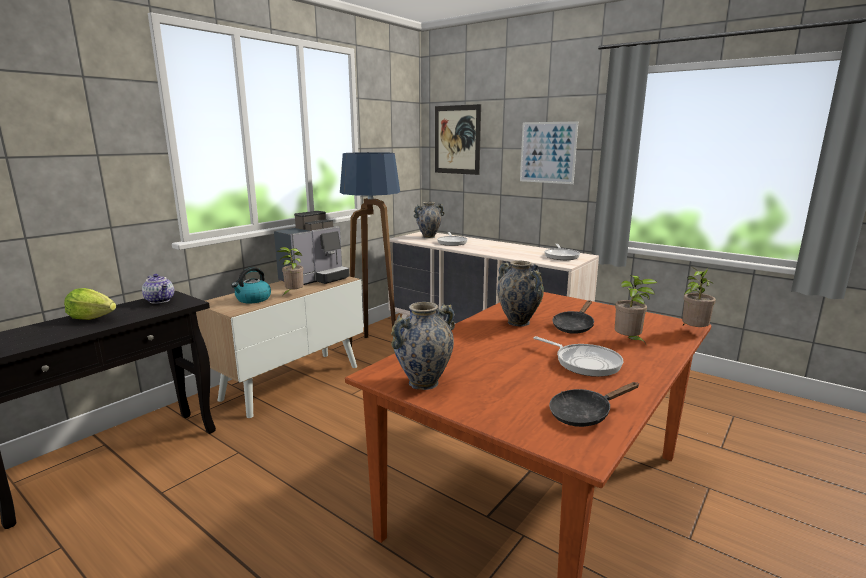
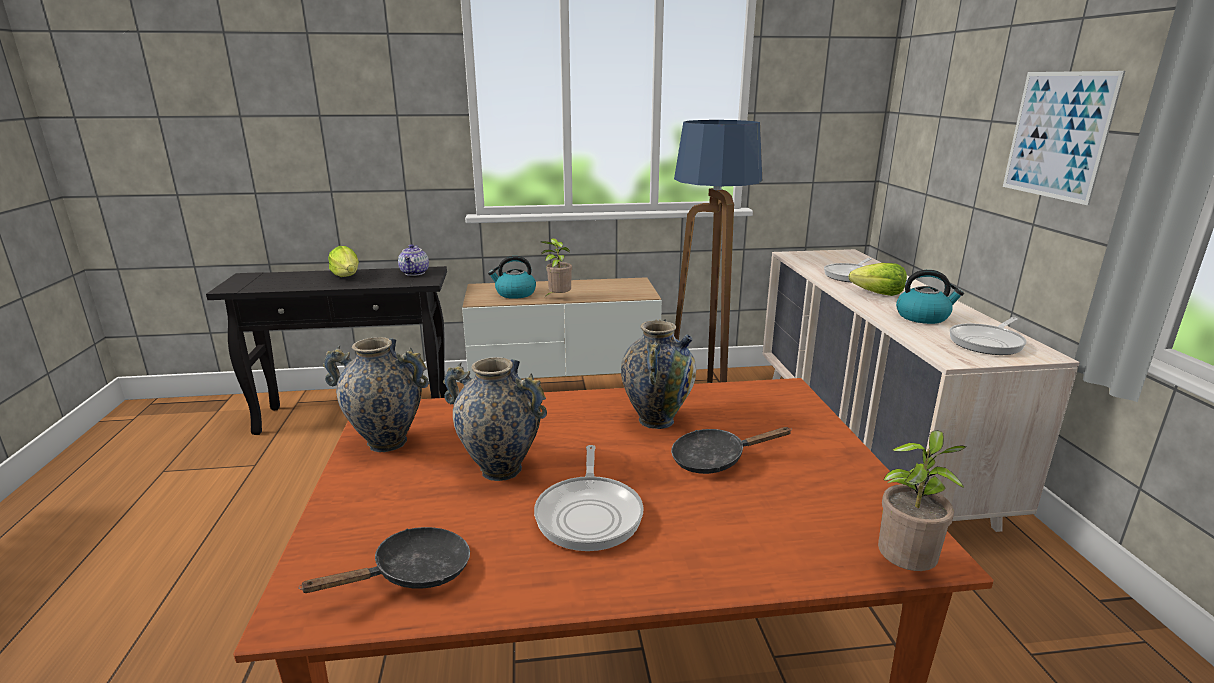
camera: 45 degrees right, 5 degrees up
(315, 279) = (615, 286): coffee machine -> none
(428, 237) = (837, 260): vase -> vase (500, 469)
(457, 140) = (931, 102): picture -> none
(482, 247) = (878, 294): none -> lettuce
(520, 252) = (923, 317): none -> kettle
(584, 414) = (413, 573): black frying pan -> black frying pan turned 120 degrees clockwise
(628, 342) = (733, 522): potted plant -> none

